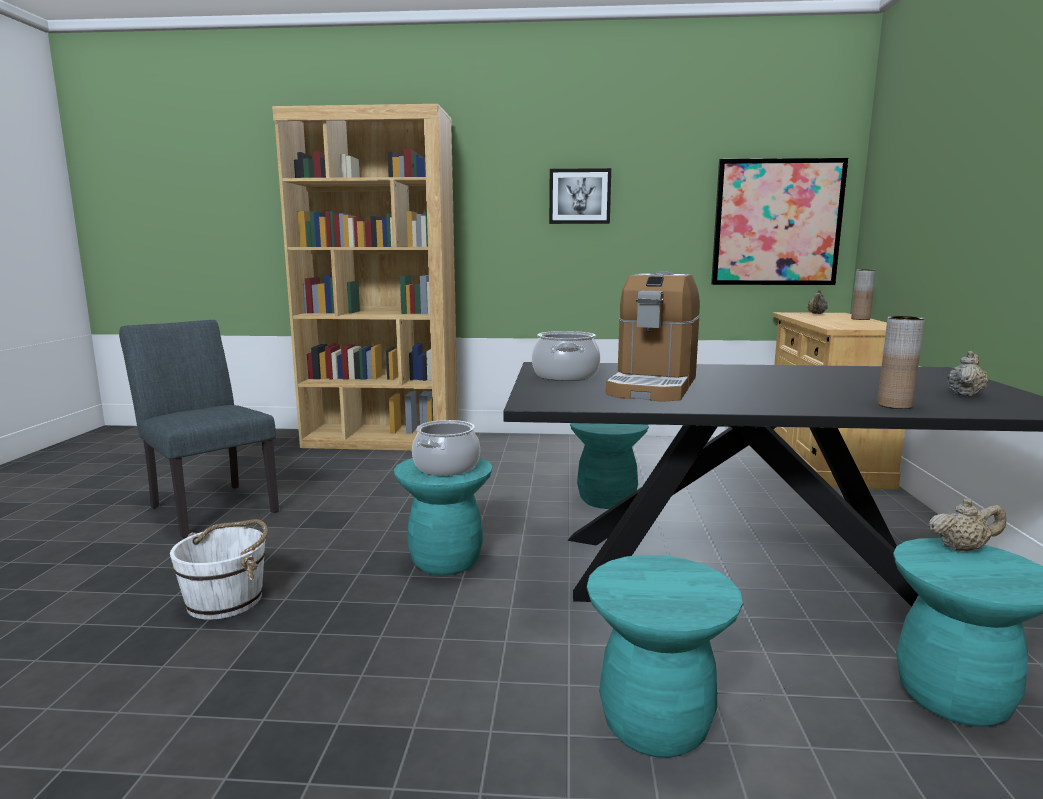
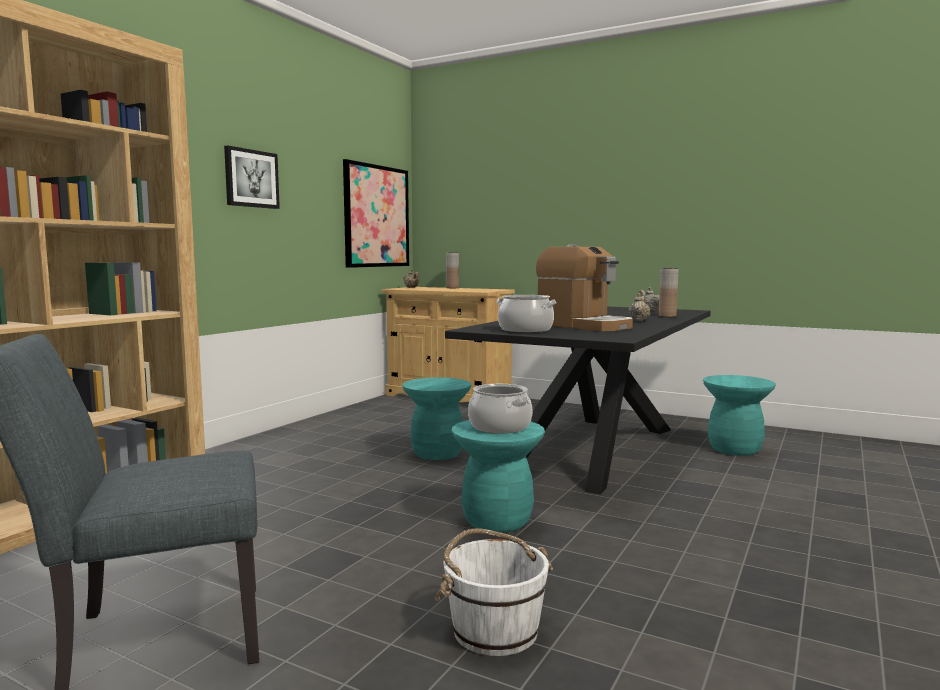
camera: 65 degrees left, 5 degrees down
(655, 724) = (748, 503): turquoise stool -> none
(962, 548) = (718, 377): beige teapot -> beige teapot (639, 320)

